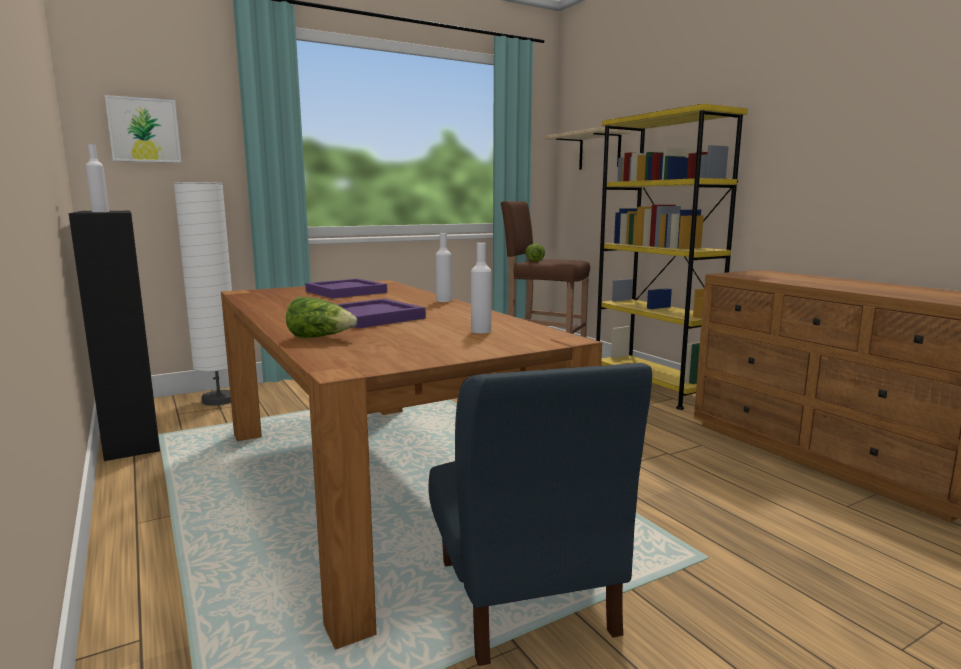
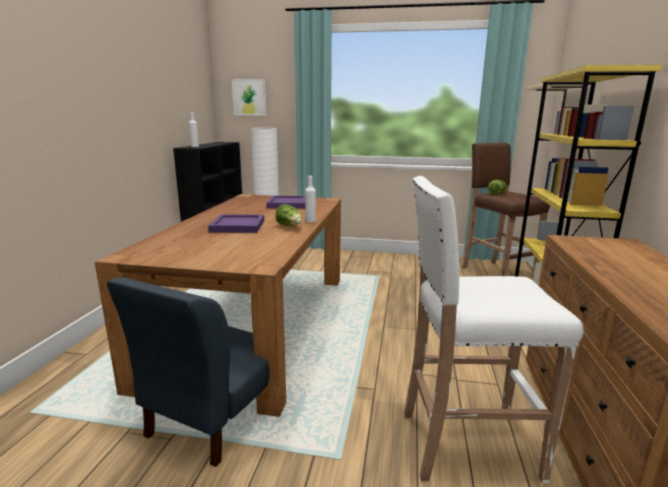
camera: 40 degrees right, 5 degrees up
(321, 338) = (177, 234): lettuce -> lettuce (290, 226)
(481, 331) = (248, 249): white bottle -> none
(760, 496) = (465, 444): none -> white stool

